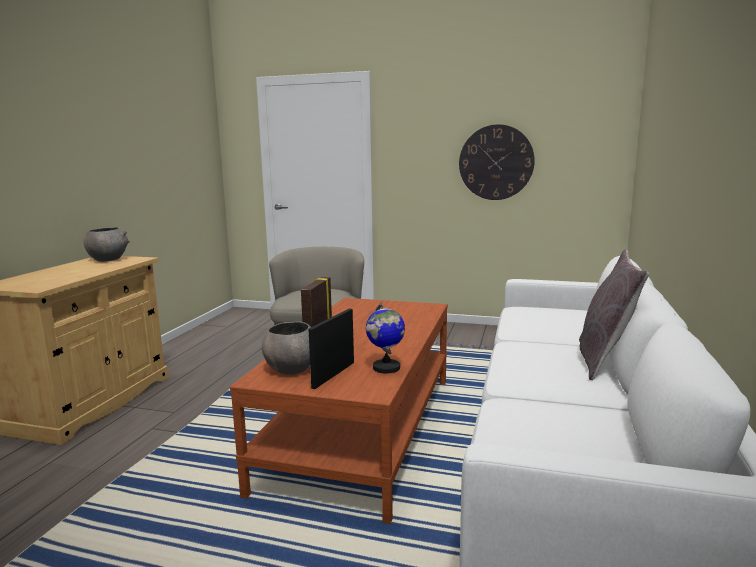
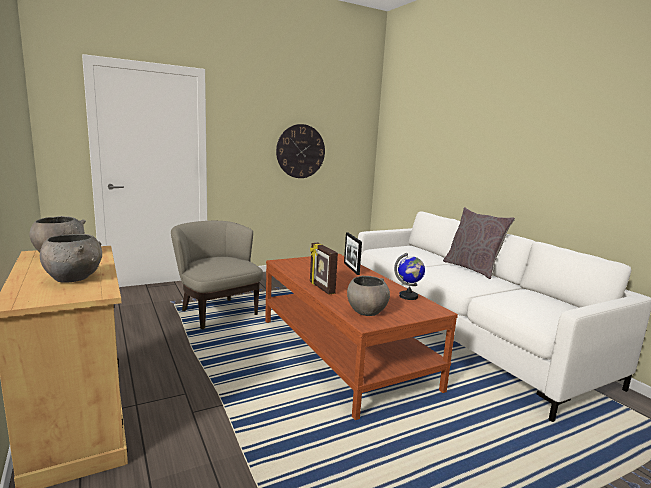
camera: 45 degrees left, 0 degrees up
(59, 276) = (74, 278): none -> grey bowl
(333, 374) = (395, 308): picture frame -> picture frame (351, 268)

